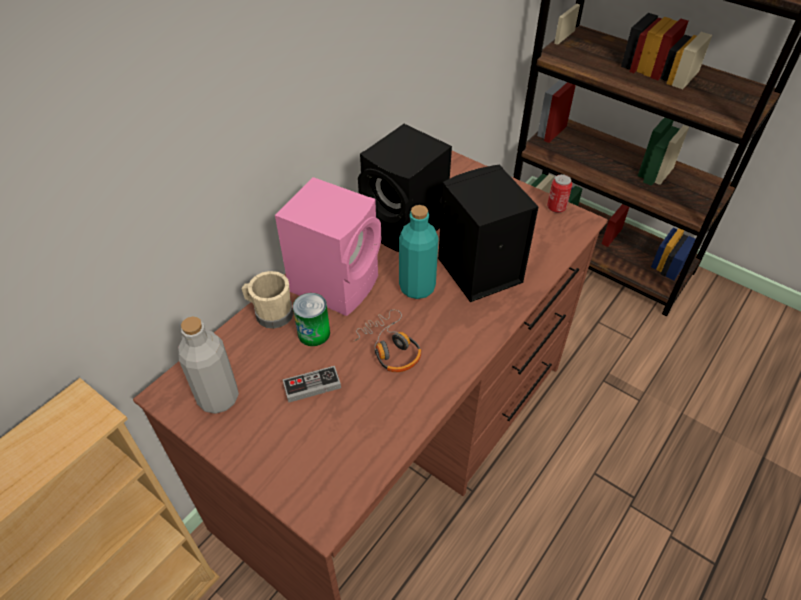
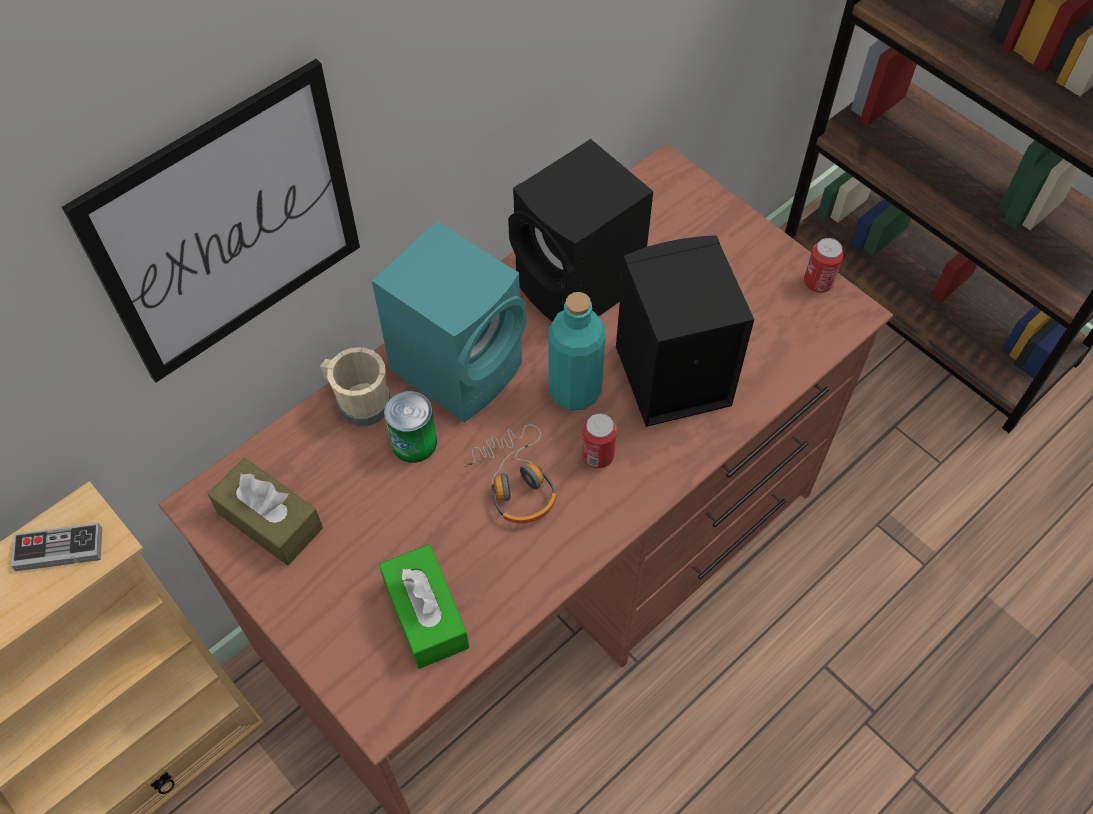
camera: 10 degrees right, 10 degrees up
(173, 170) = (228, 227): none -> picture
(218, 398) = (270, 520): grey bottle -> brown tissue box
(312, 386) = (397, 523): game controller -> game controller (59, 549)
(337, 282) = (460, 365): pink speaker -> turquoise speaker
(344, 443) = (426, 614): none -> green tissue box
(442, 324) = (597, 455): none -> can

